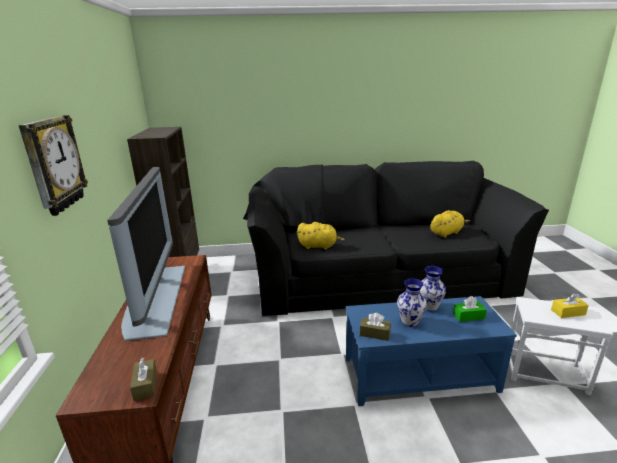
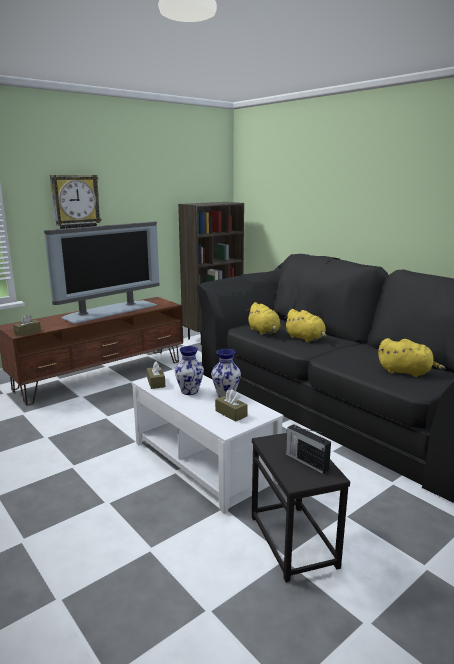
camera: 55 degrees right, 5 degrees down
(352, 238) = (306, 339): none -> yellow plush toy
(419, 374) = (203, 462): blue coffee table -> white coffee table
(468, 316) = (231, 413): green tissue box -> brown tissue box
(545, 372) = (294, 541): white side table -> black side table
(568, 312) = (306, 461): yellow tissue box -> radio

